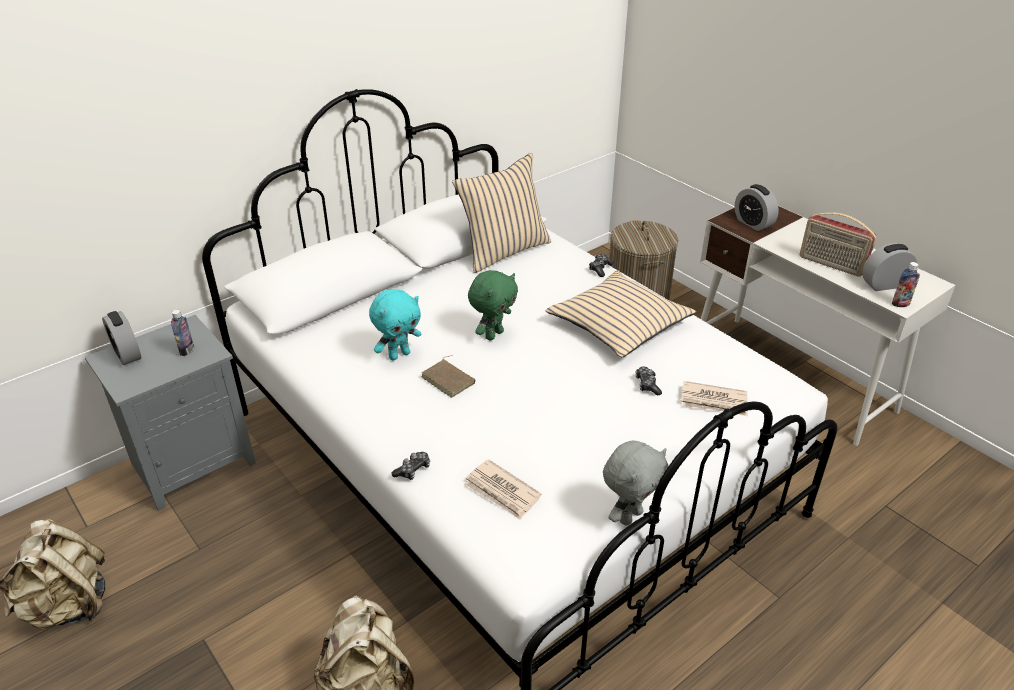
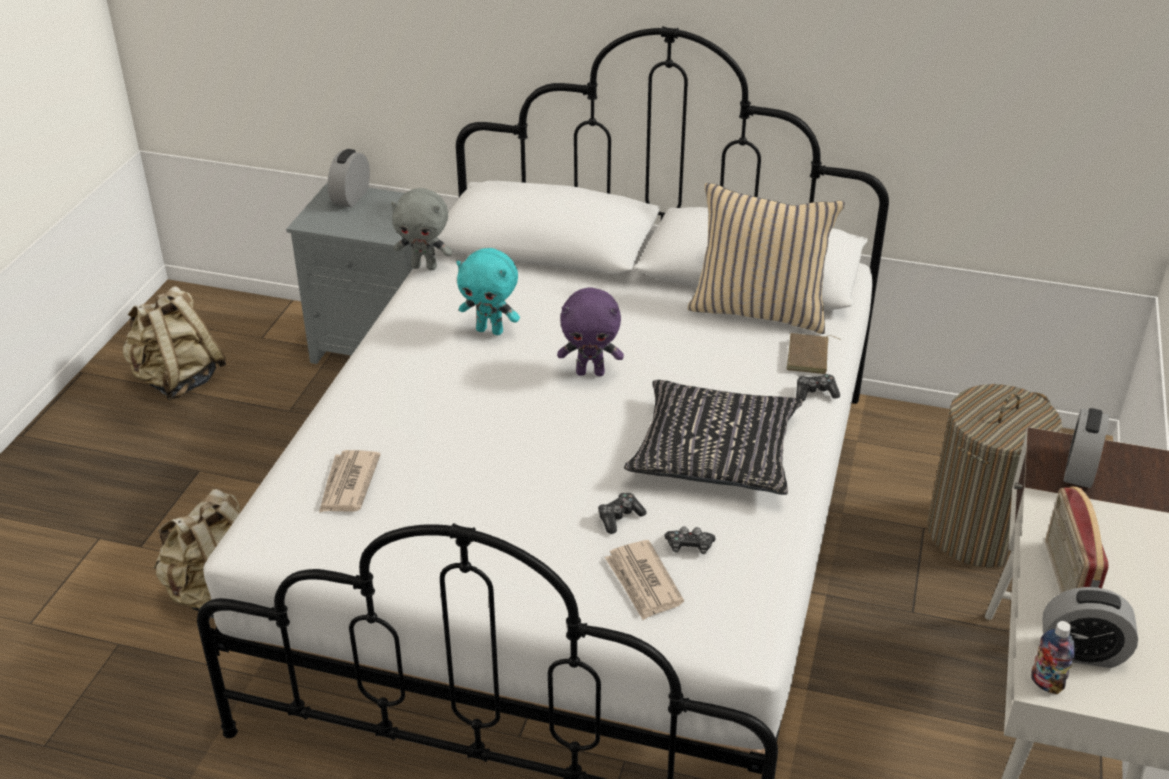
camera: 55 degrees right, 0 degrees up
(187, 350) = (386, 222): bottle -> none
(413, 470) = (331, 417): game controller -> game controller (689, 546)
(449, 380) = (484, 378): brown book -> brown book (809, 357)
(493, 334) = (591, 372): green plush toy -> purple plush toy
(618, 324) = (715, 451): beige pillow -> black pillow
(629, 516) = (386, 585): grey plush toy -> grey plush toy (425, 266)
(884, 284) = (1081, 652): alarm clock -> alarm clock turned 150 degrees clockwise

